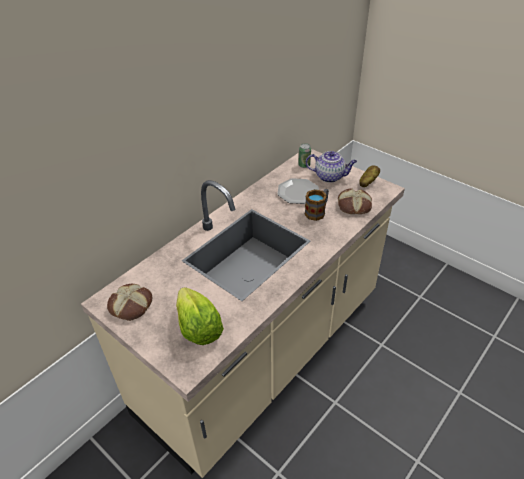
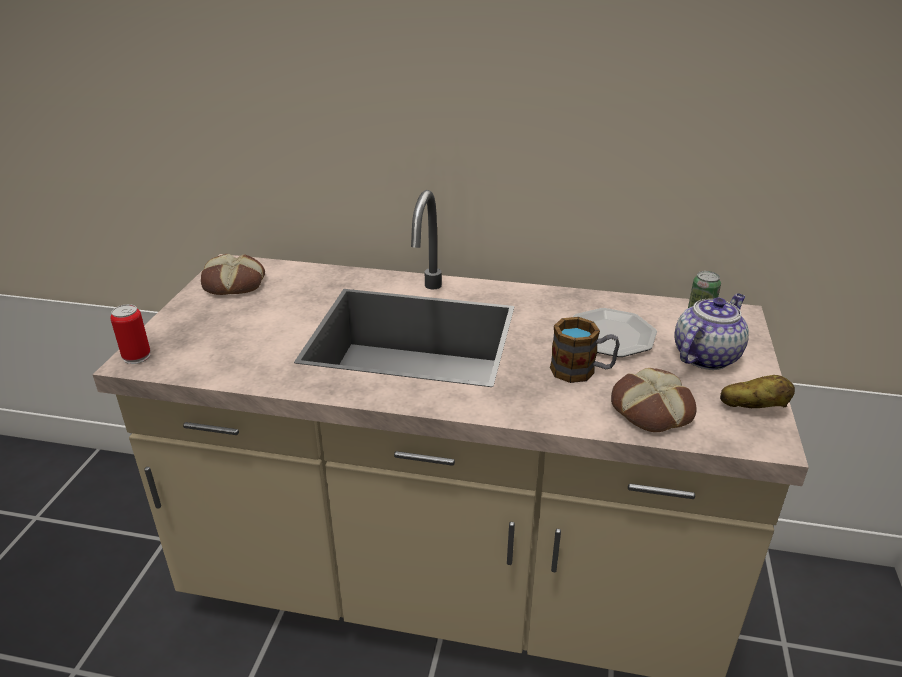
camera: 60 degrees right, 10 degrees down
(183, 369) = (137, 356): none -> can
(198, 328) = (217, 344): lettuce -> none
(330, 176) = (706, 356): teapot -> teapot turned 120 degrees counterclockwise

